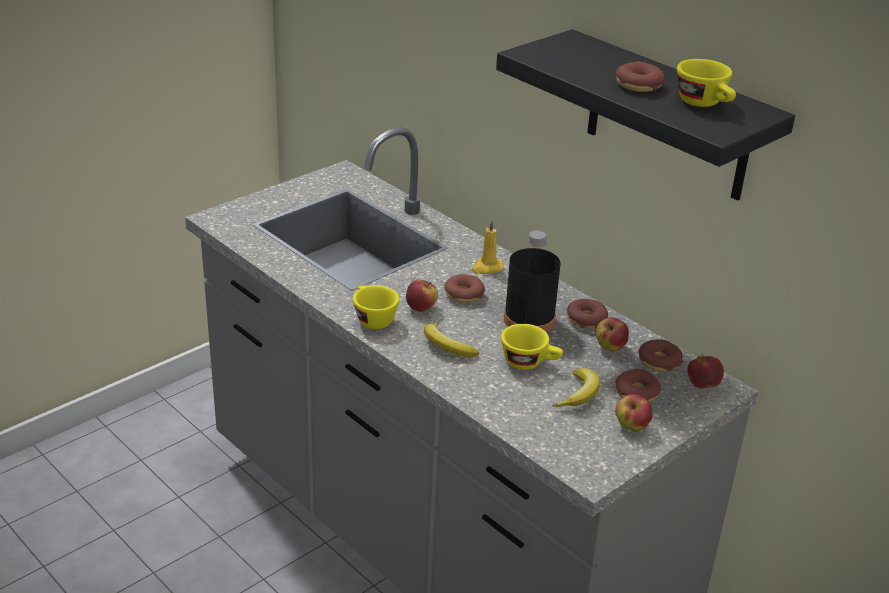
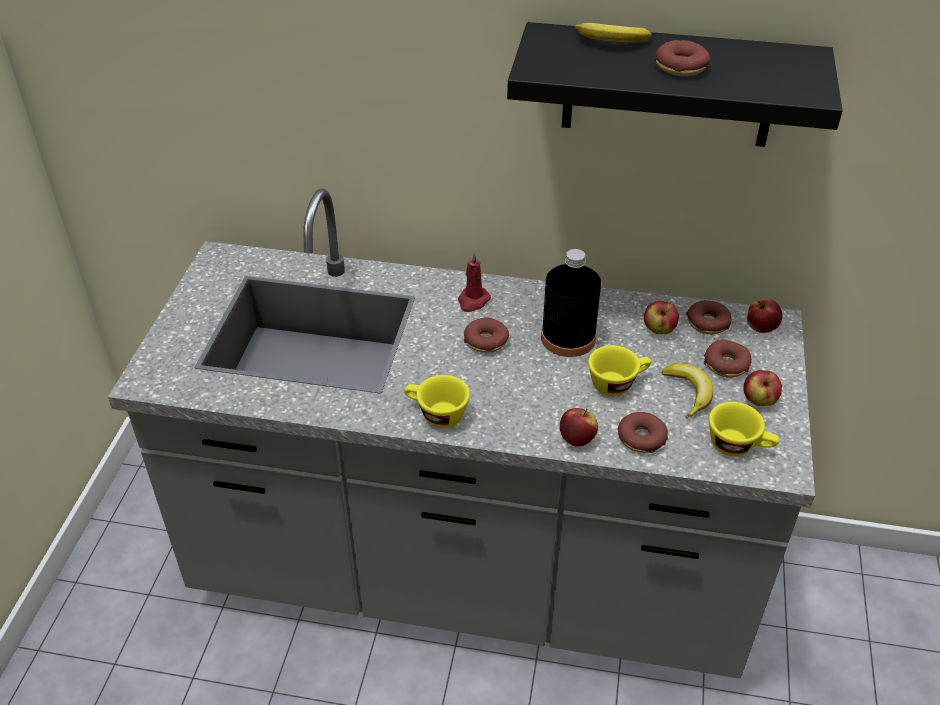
camera: 35 degrees left, 10 degrees up
(421, 308) = (466, 377): apple -> apple (577, 439)
(446, 346) = (533, 406): banana -> banana (611, 42)
(486, 268) = (473, 301): yellow candle -> red candle
(586, 319) = (611, 311): donut -> donut (641, 438)
(705, 104) = (759, 65): yellow cup -> yellow cup (739, 446)

